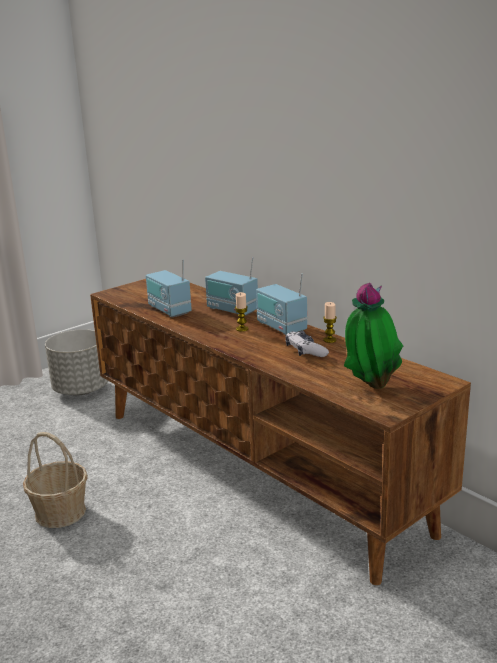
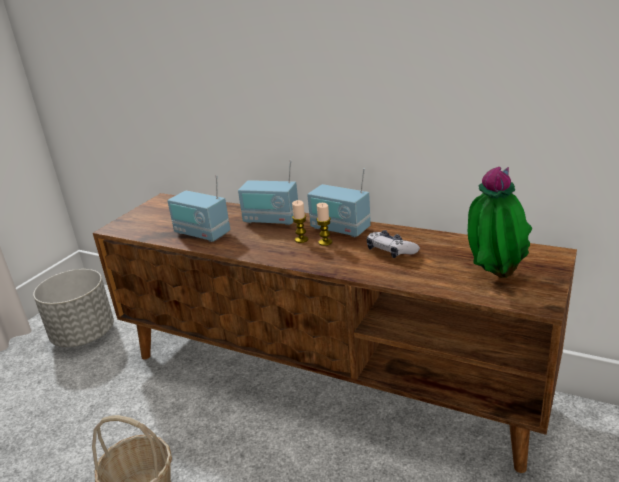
camera: 20 degrees left, 5 degrees up
(329, 340) = (402, 233): candle -> candle (325, 242)

